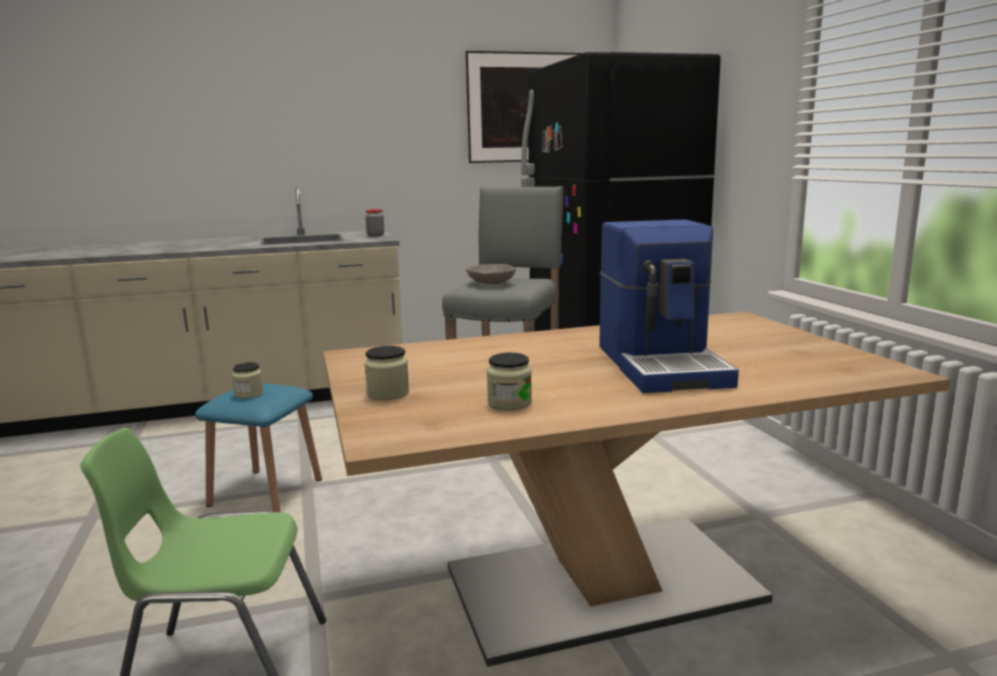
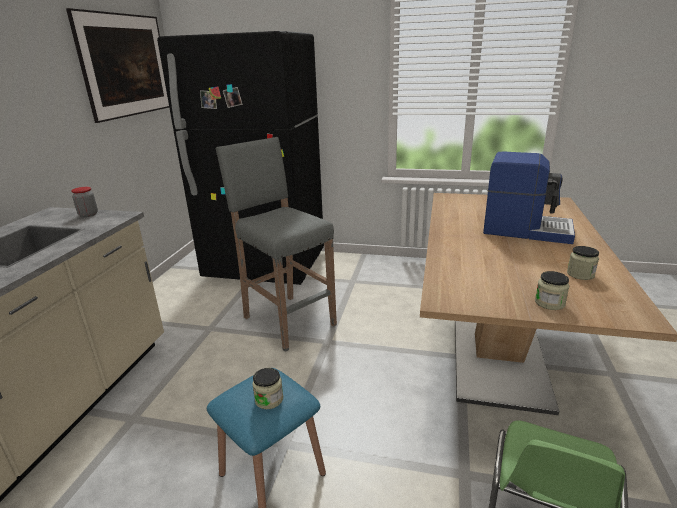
camera: 60 degrees left, 10 degrees up
(491, 283) = (277, 222): grey bowl -> none

